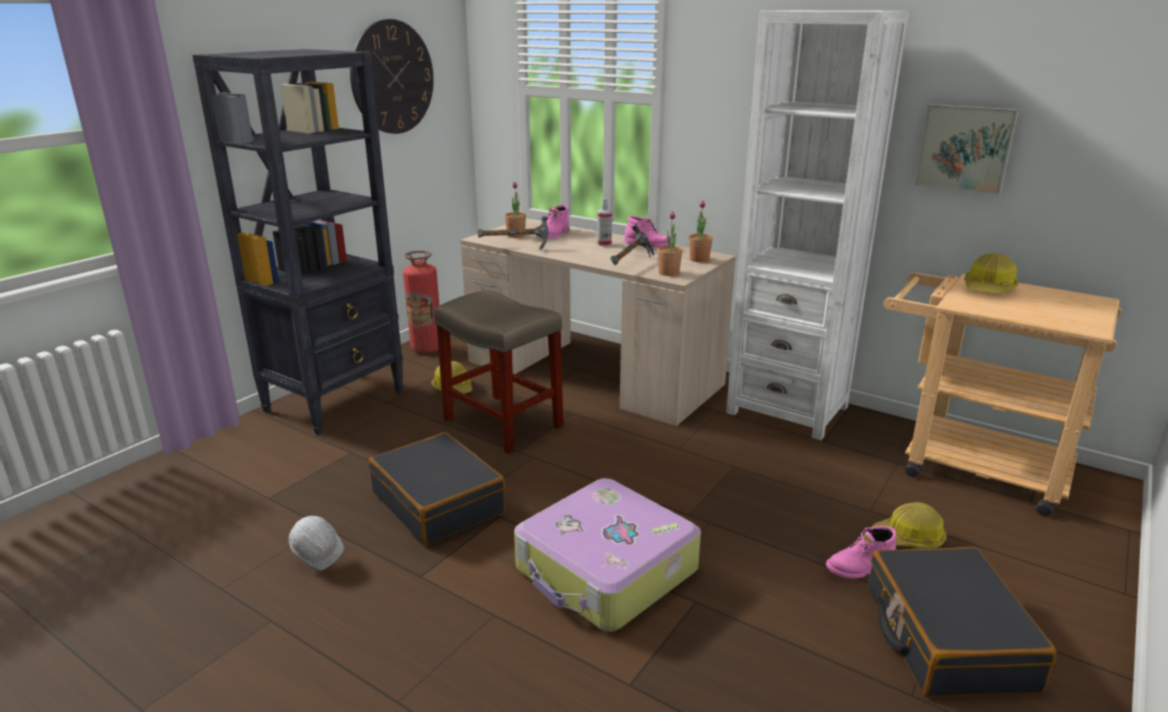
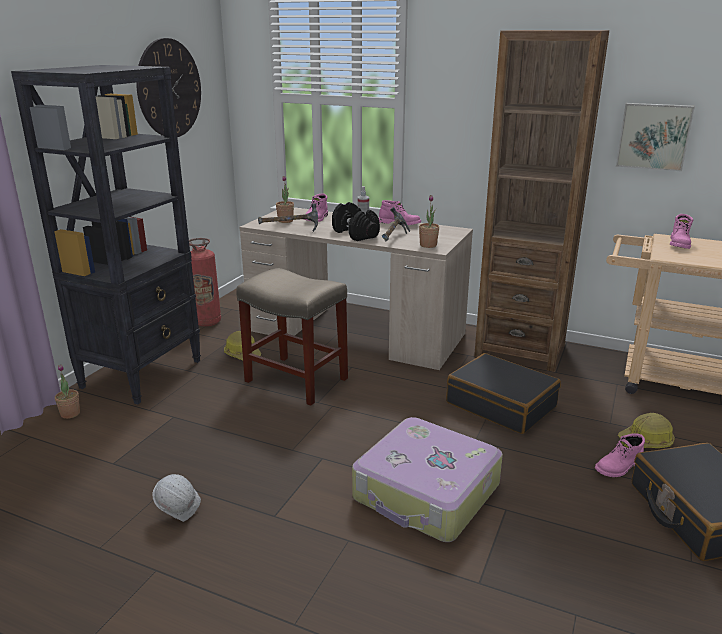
camera: 10 degrees left, 0 degrees up
(439, 503) = (266, 452): black suitcase -> black suitcase (501, 405)
(589, 255) = (356, 234): none -> black dumbbell
(699, 259) = (446, 233): potted plant -> potted plant (70, 414)
(787, 409) = (520, 349): white bookcase -> brown bookcase
(988, 289) = (680, 244): hard hat -> pink boot

